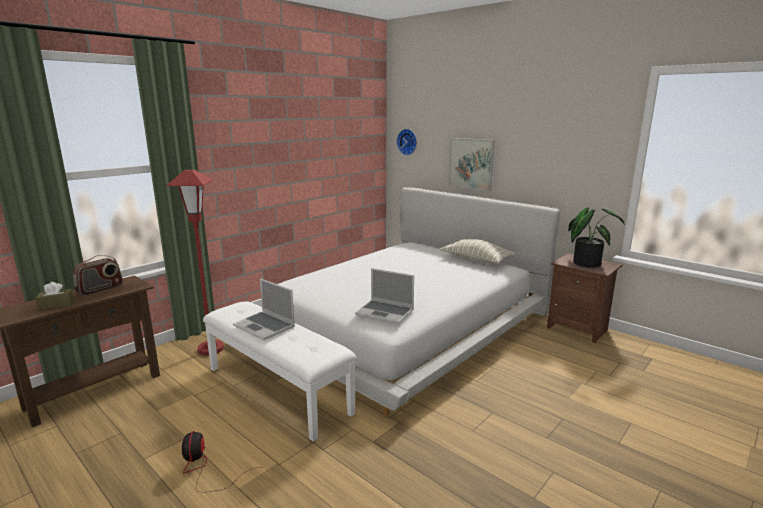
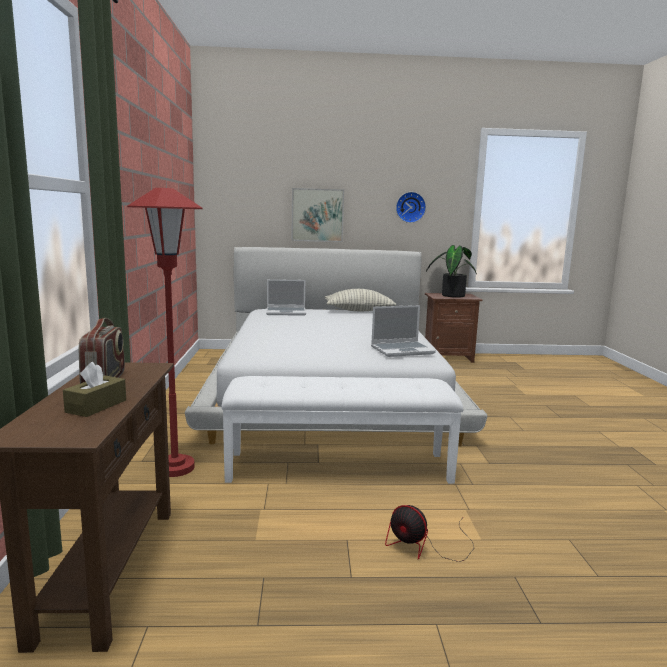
camera: 45 degrees left, 5 degrees down
(265, 326) = (331, 385): laptop -> laptop (286, 312)
(408, 142) = (230, 194): wall clock -> wall clock (410, 207)

